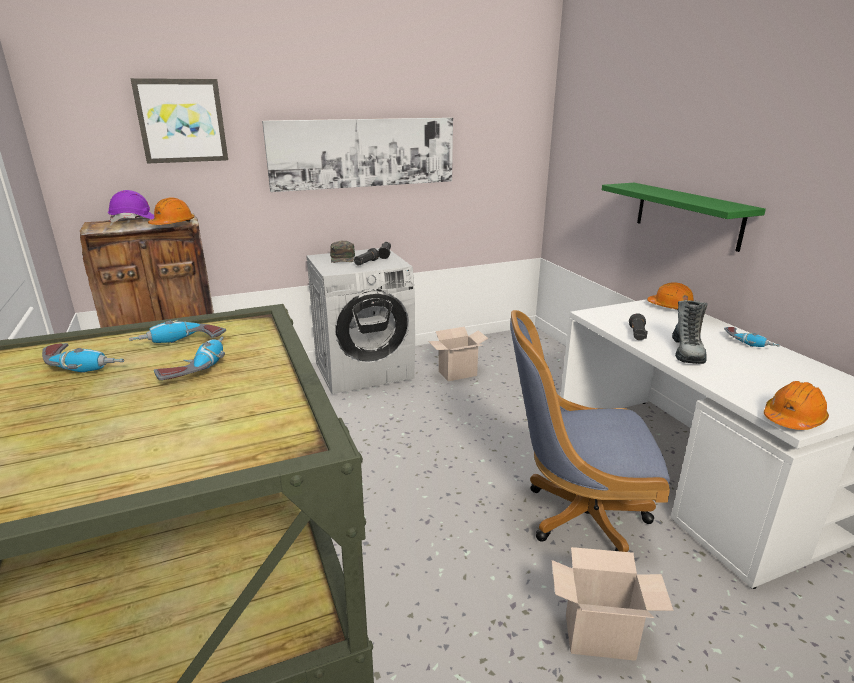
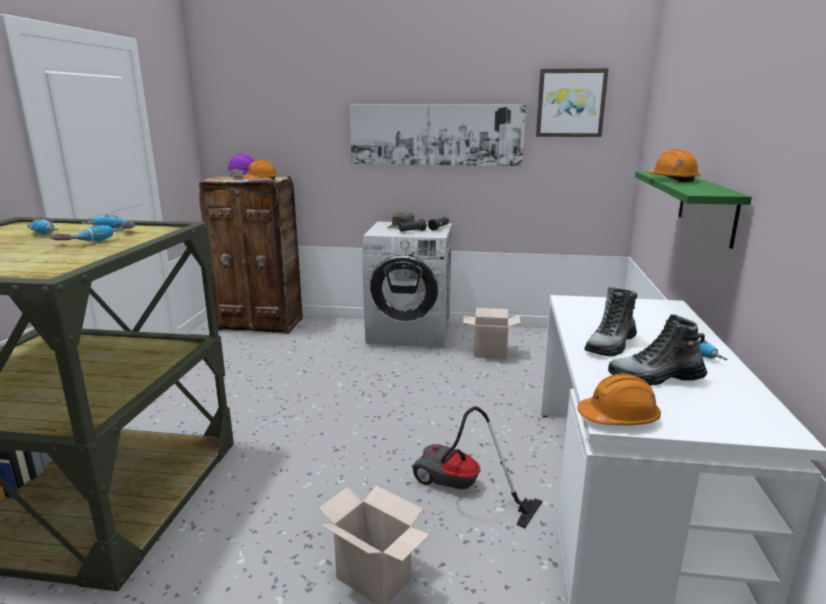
camera: 30 degrees right, 5 degrees down
(181, 121) = (291, 104): picture -> picture (570, 103)
(574, 517) = (461, 490): blue office chair -> vacuum cleaner
(637, 335) = (583, 323): black flashlight -> none
(671, 307) = (671, 310): orange hard hat -> orange hard hat (672, 179)
(758, 375) = (655, 378): none -> boot

